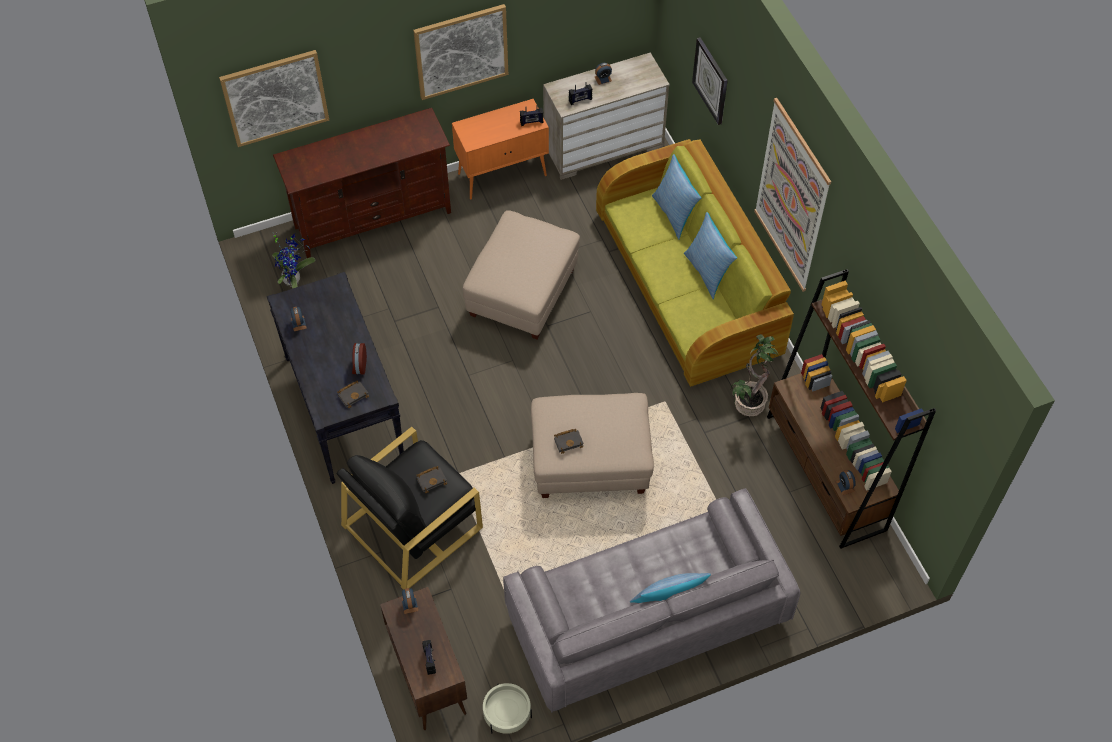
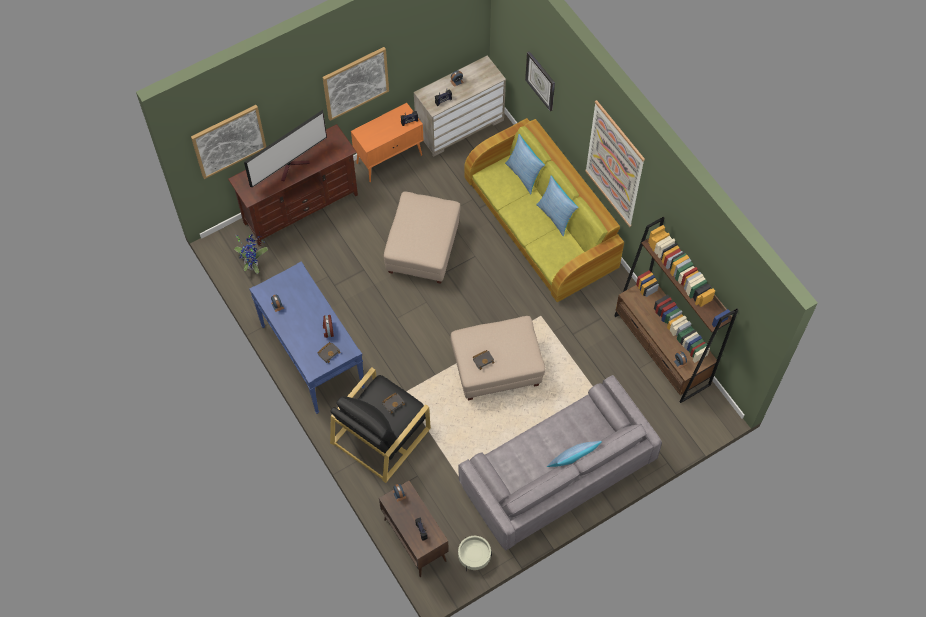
camera: 10 degrees left, 5 degrees up
(343, 407) = (312, 356): black console table -> blue console table
(361, 151) = (292, 166): none -> television
(748, 402) = (599, 307): potted plant -> none

